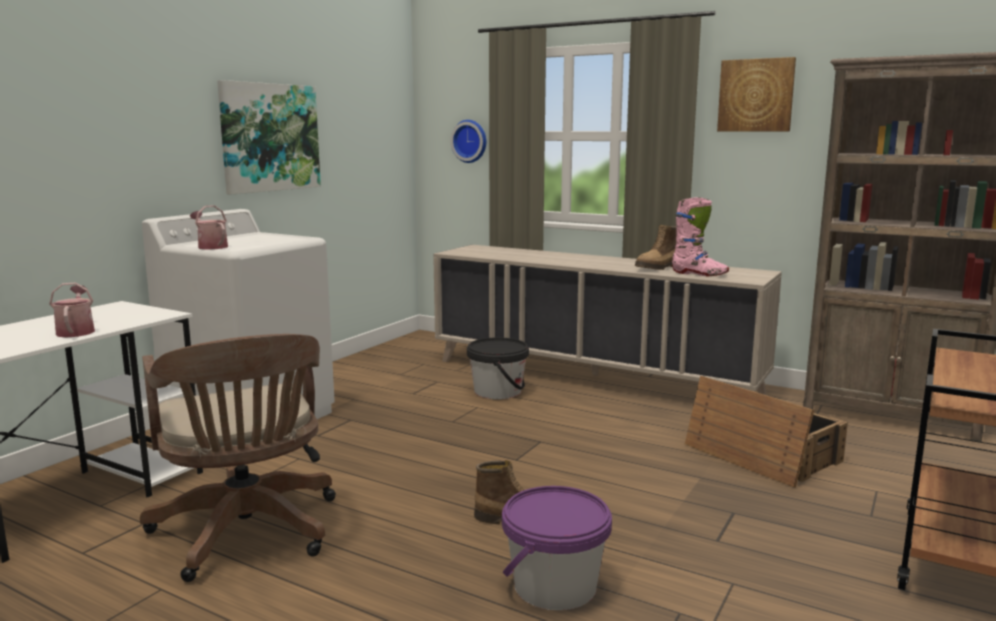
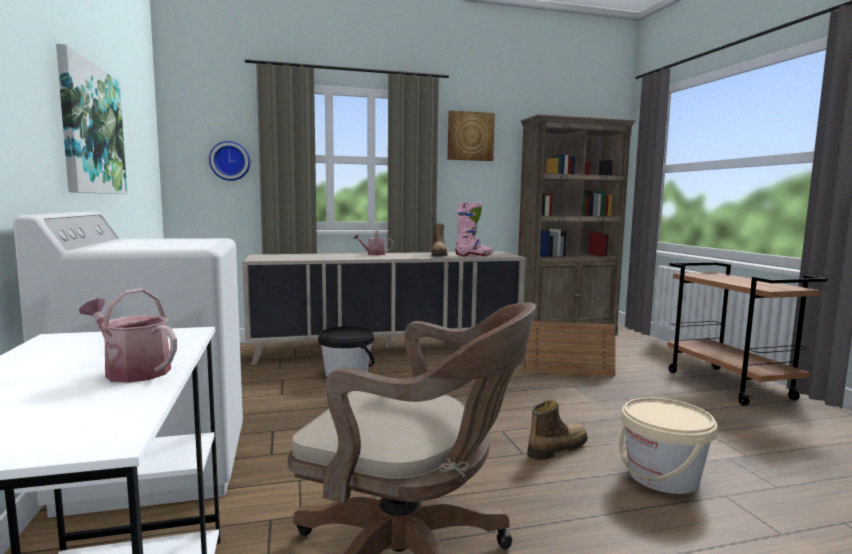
camera: 45 degrees left, 5 degrees down
(211, 246) = (149, 248): watering can -> watering can (373, 254)
(554, 586) = (662, 476): purple bucket -> beige bucket

